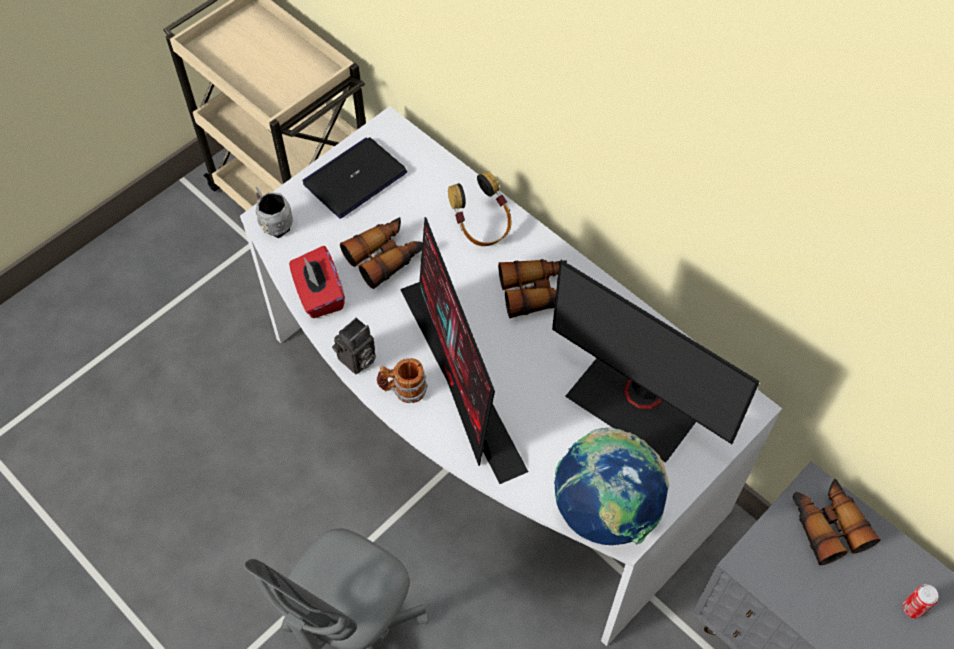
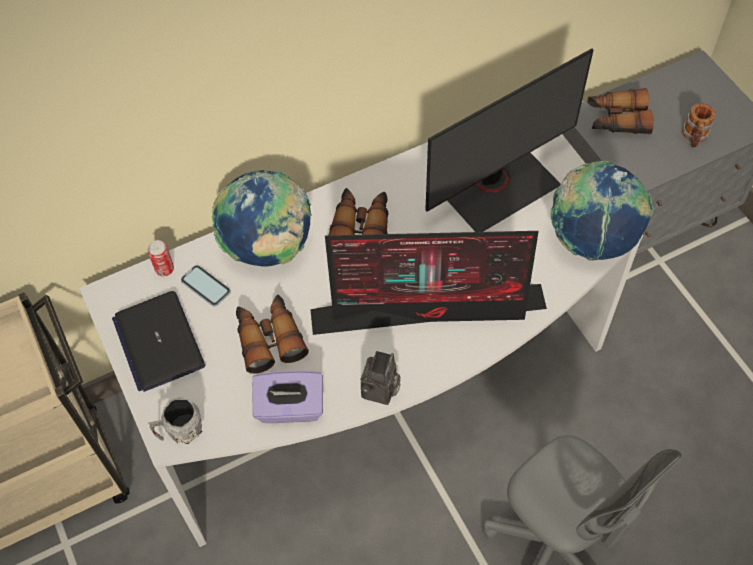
camera: 70 degrees left, 0 degrees up
(319, 295) = (290, 408): red tissue box -> purple tissue box
(357, 361) = (380, 392): camera -> camera turned 45 degrees clockwise
(403, 389) = (426, 360): mug -> mug (694, 137)
(422, 192) = (206, 286): none -> phone
(482, 226) = (269, 248): headphones -> globe
(912, 608) = (693, 95): can -> can (164, 269)

